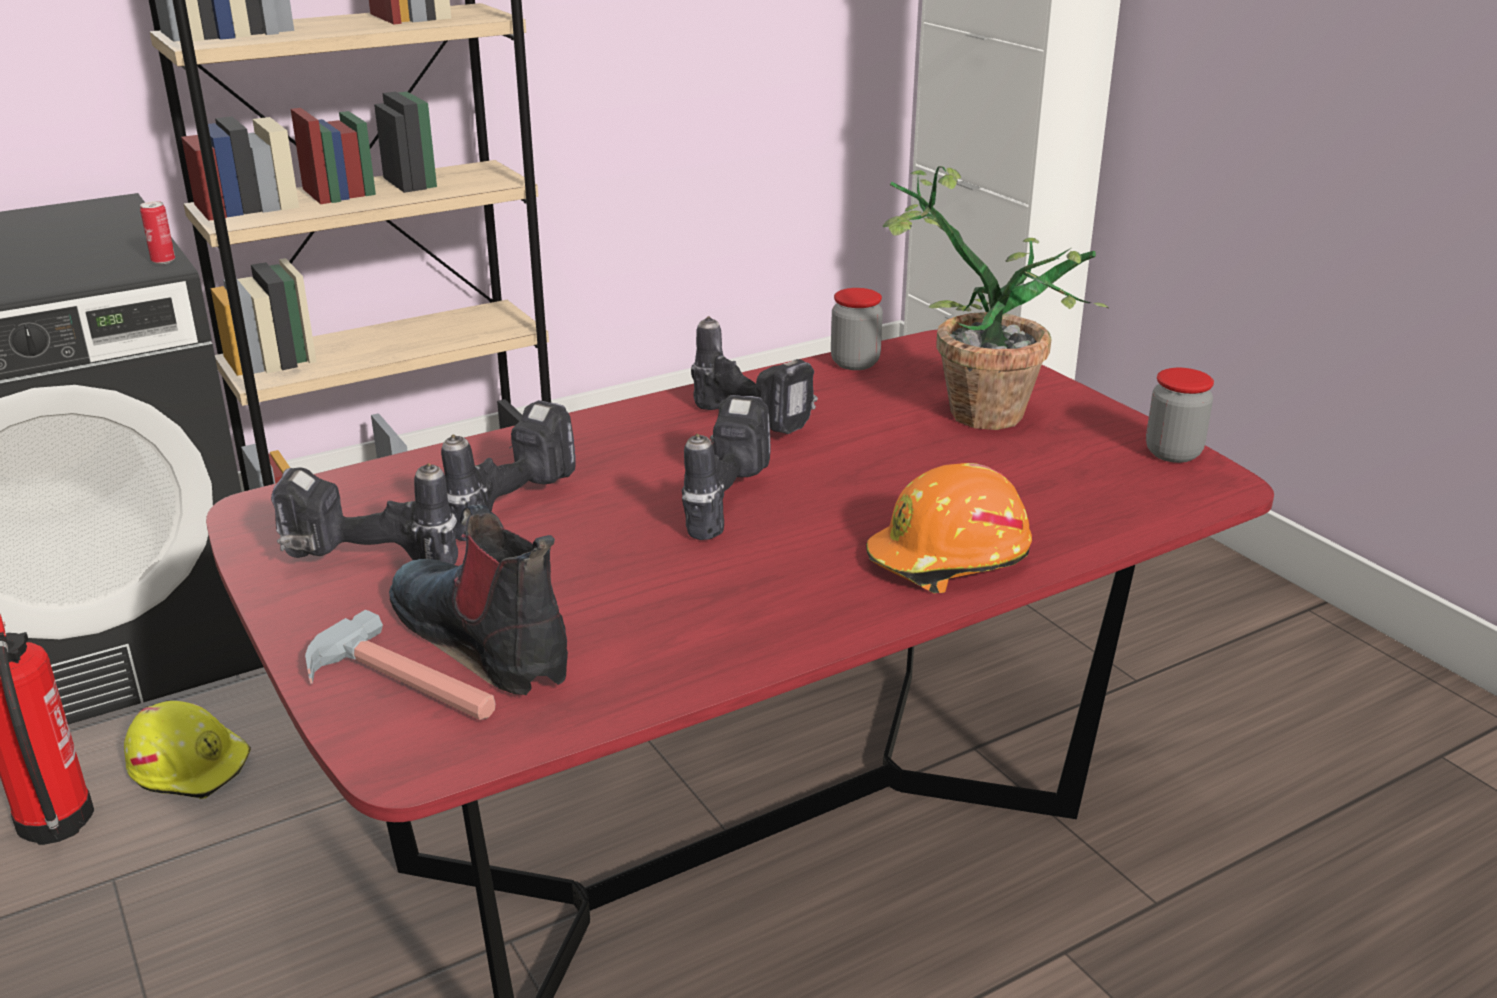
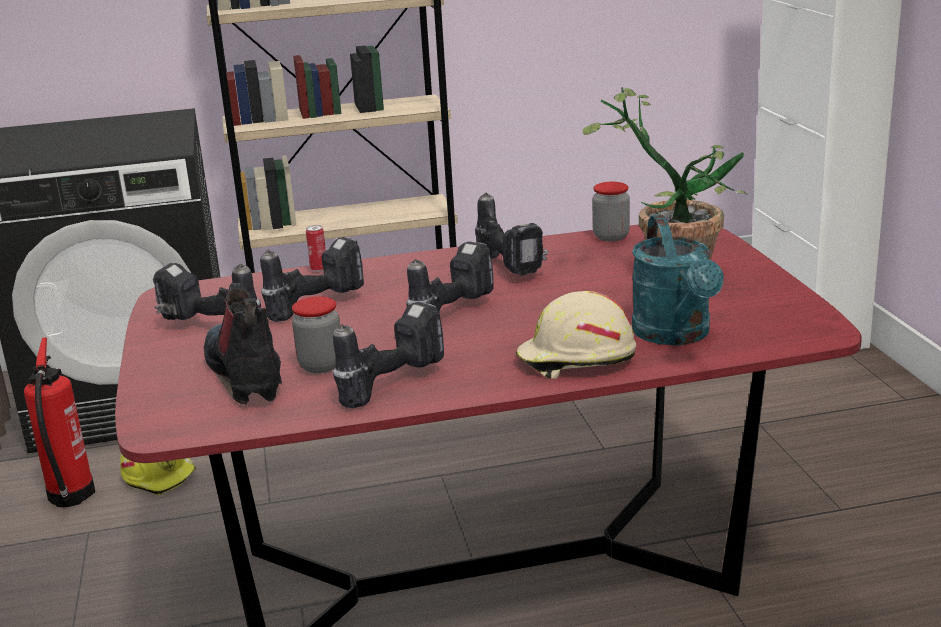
camera: 20 degrees right, 5 degrees down
(163, 261) = (178, 146): can -> can (319, 269)
(401, 685) = (183, 392): hammer -> none
(716, 627) = (390, 382): none -> power drill
(948, 559) = (576, 359): orange hard hat -> beige hard hat
(1049, 507) = (676, 335): none -> turquoise watering can
(1173, 453) = (802, 309): jar -> jar (321, 365)

